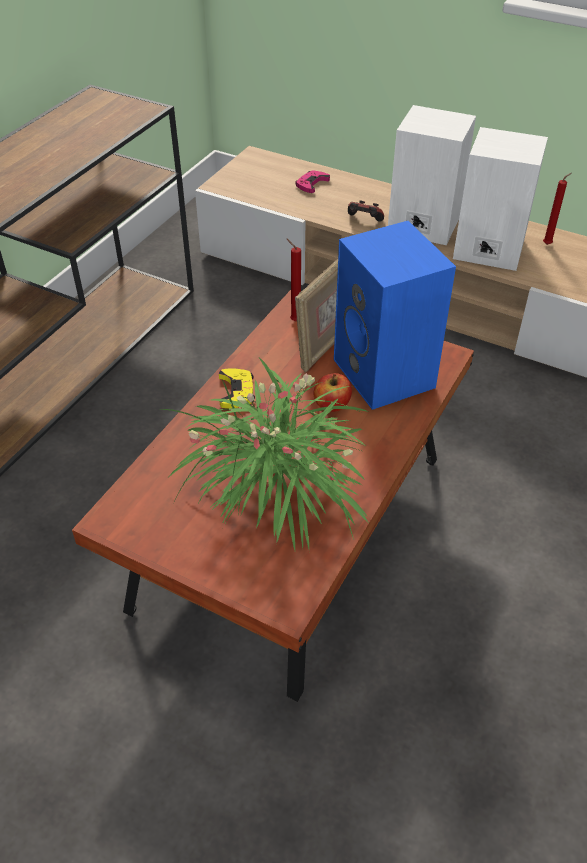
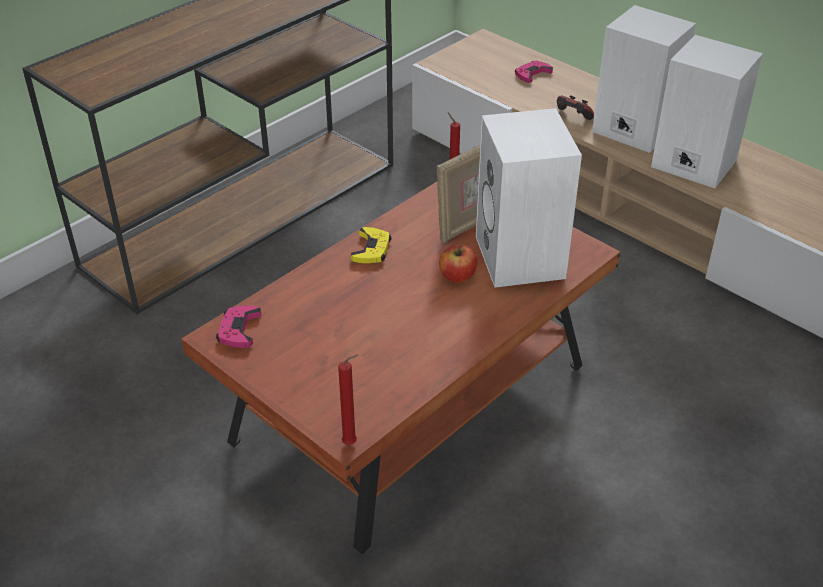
camera: 15 degrees right, 5 degrees down
(131, 507) = (239, 330): none -> pink game controller
(278, 486) = (377, 337): potted plant -> none
(386, 374) = (522, 258): blue speaker -> white speaker
(548, 244) = (762, 167): red candle -> red candle (352, 443)

